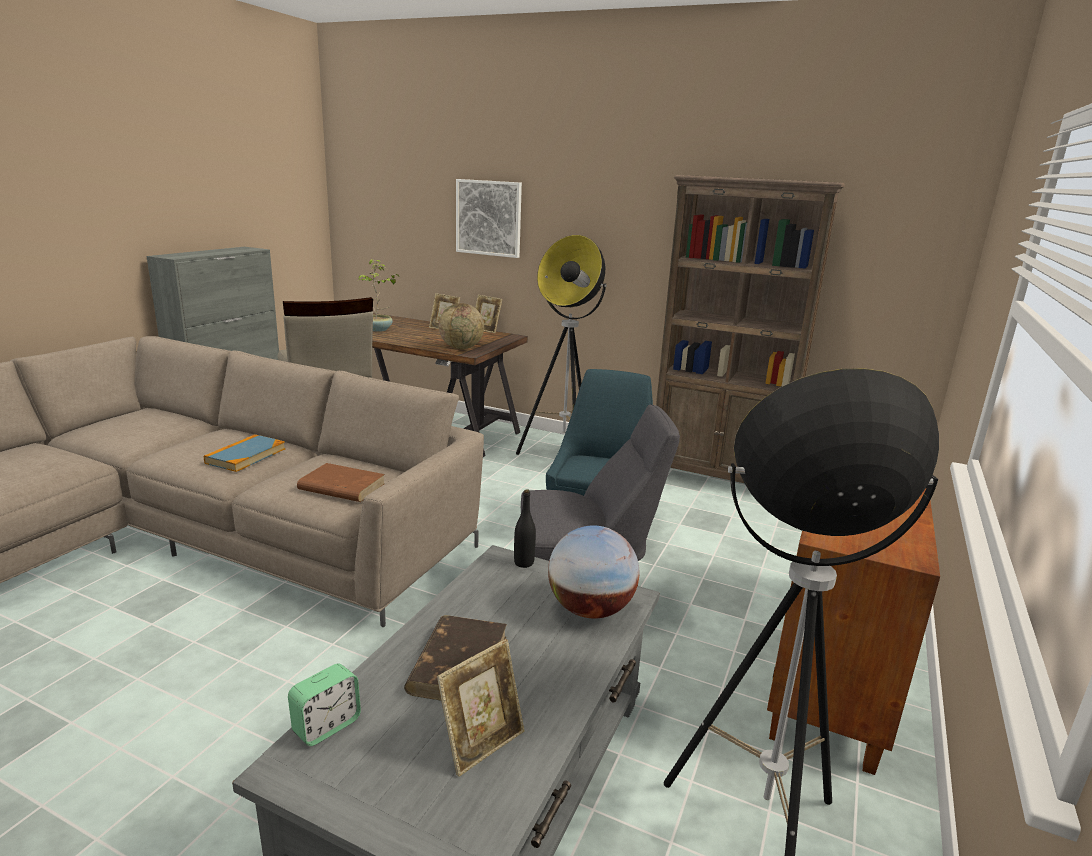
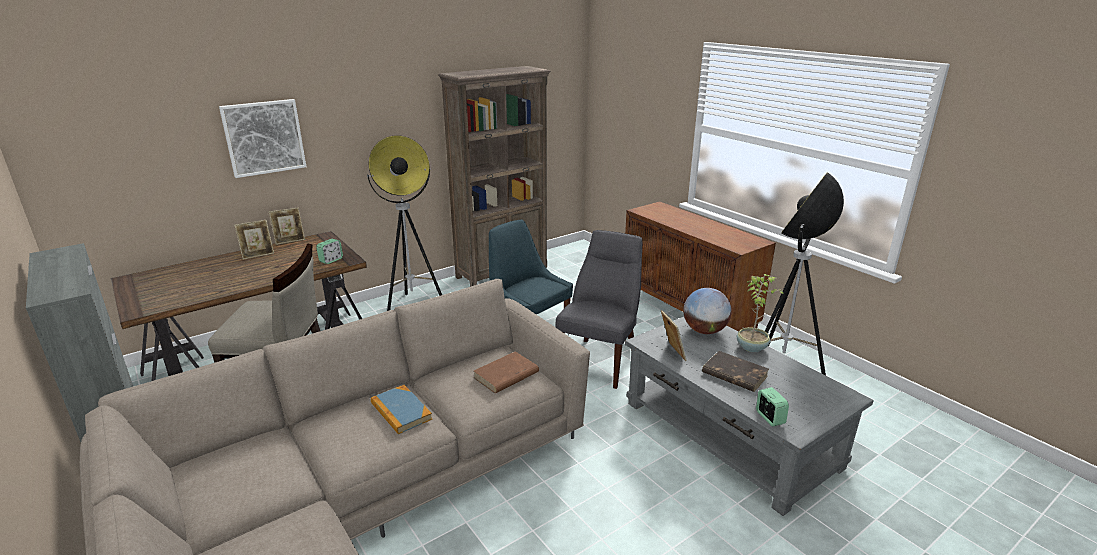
camera: 60 degrees left, 5 degrees up
(379, 330) = (212, 281): potted plant -> potted plant (752, 347)
(461, 348) = (331, 260): globe -> alarm clock
(482, 743) = (791, 380): picture frame -> picture frame (671, 352)
(524, 563) = (651, 336): black bottle -> none

